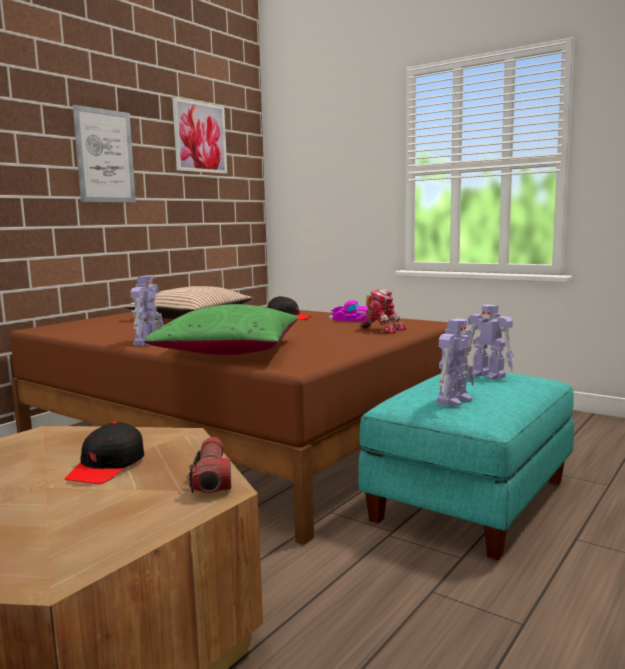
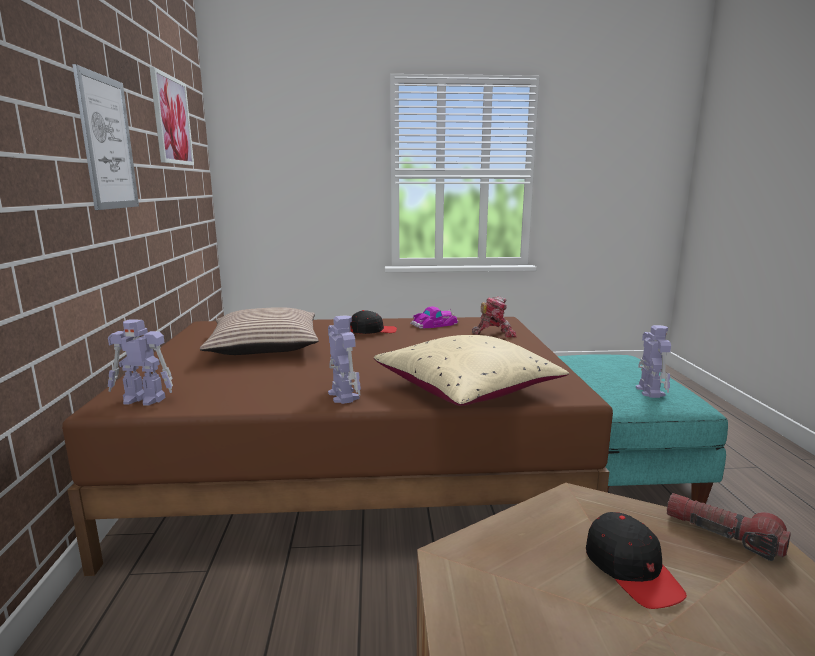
camera: 40 degrees left, 5 degrees up
(229, 352) = (466, 389): green pillow -> beige pillow
(488, 375) = (604, 361): toy robot -> toy robot (145, 399)

